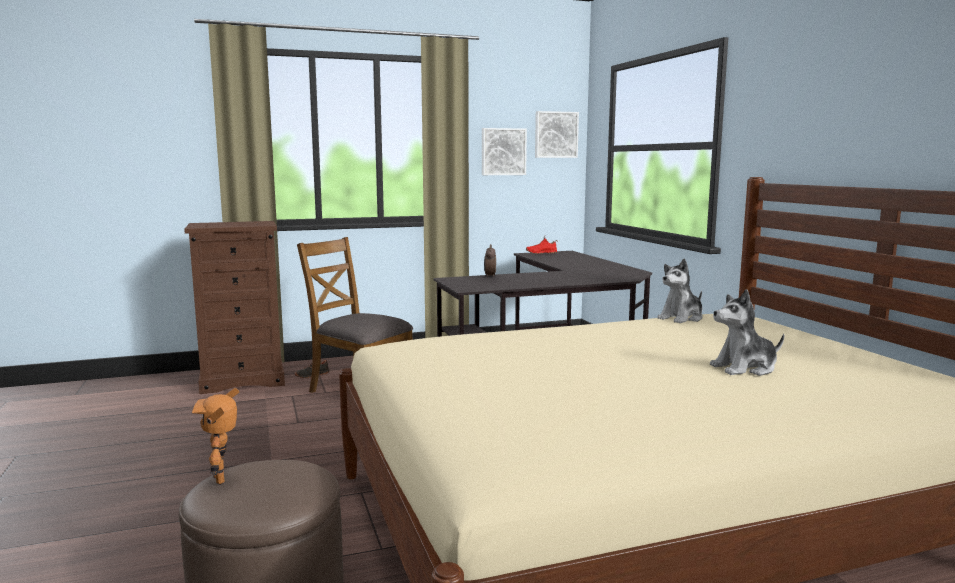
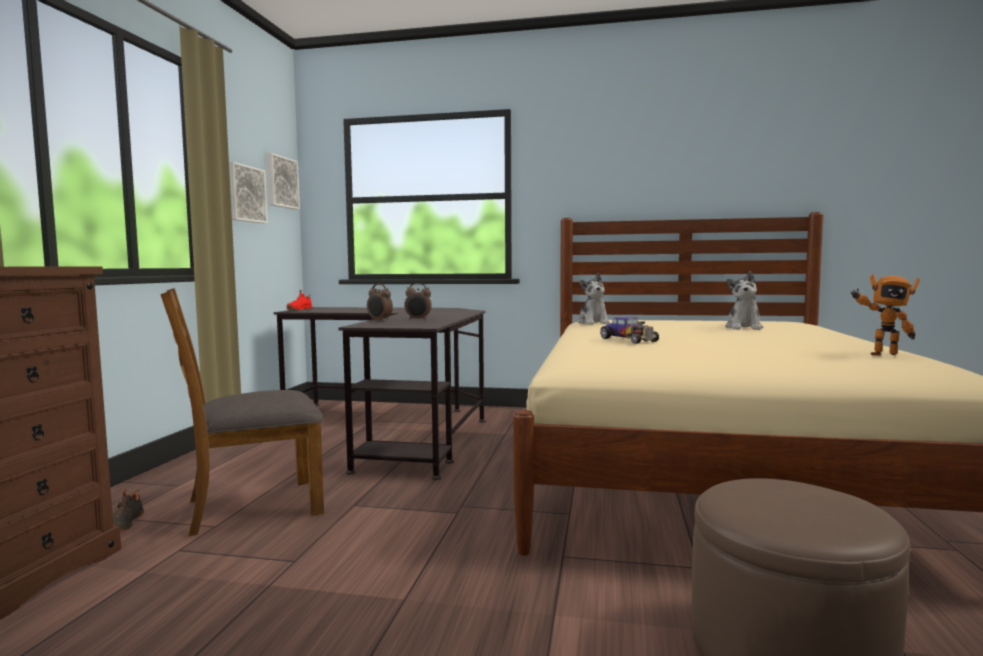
camera: 60 degrees left, 5 degrees down
(223, 478) = (773, 519): toy robot -> toy robot (881, 354)
(514, 281) = (418, 319): none -> alarm clock
(527, 340) = (629, 340): none -> toy car

